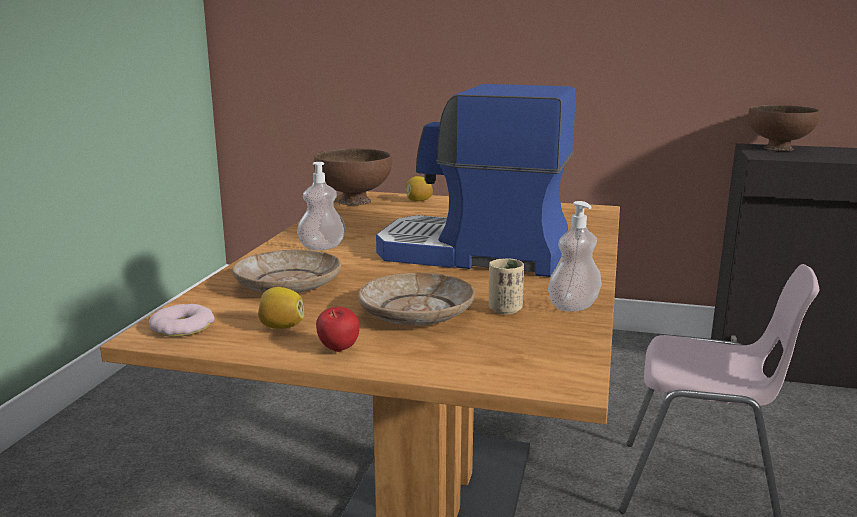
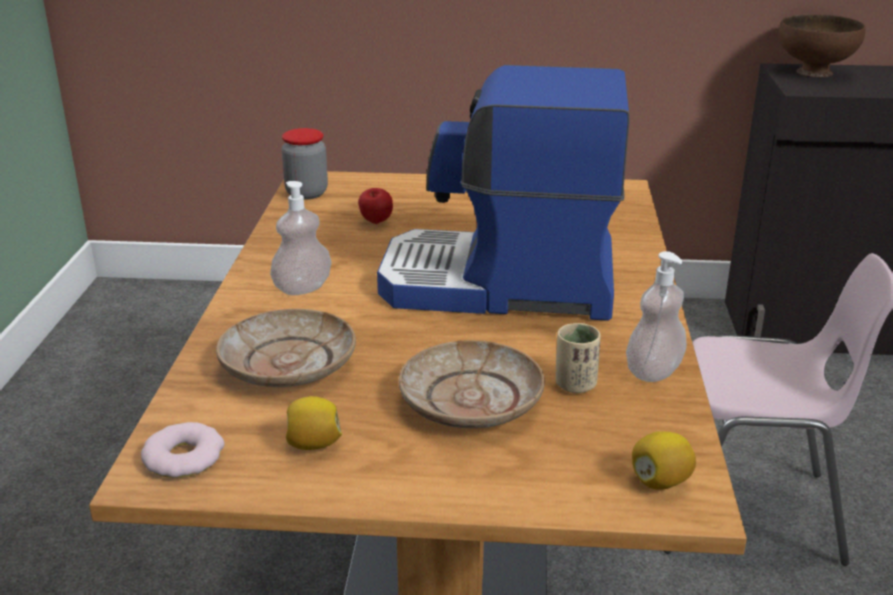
camera: 10 degrees left, 10 degrees up
(338, 350) = (401, 479): apple -> apple (376, 223)
(353, 201) = (306, 193): brown bowl -> jar
(418, 201) = (392, 187): lemon -> lemon (660, 481)

